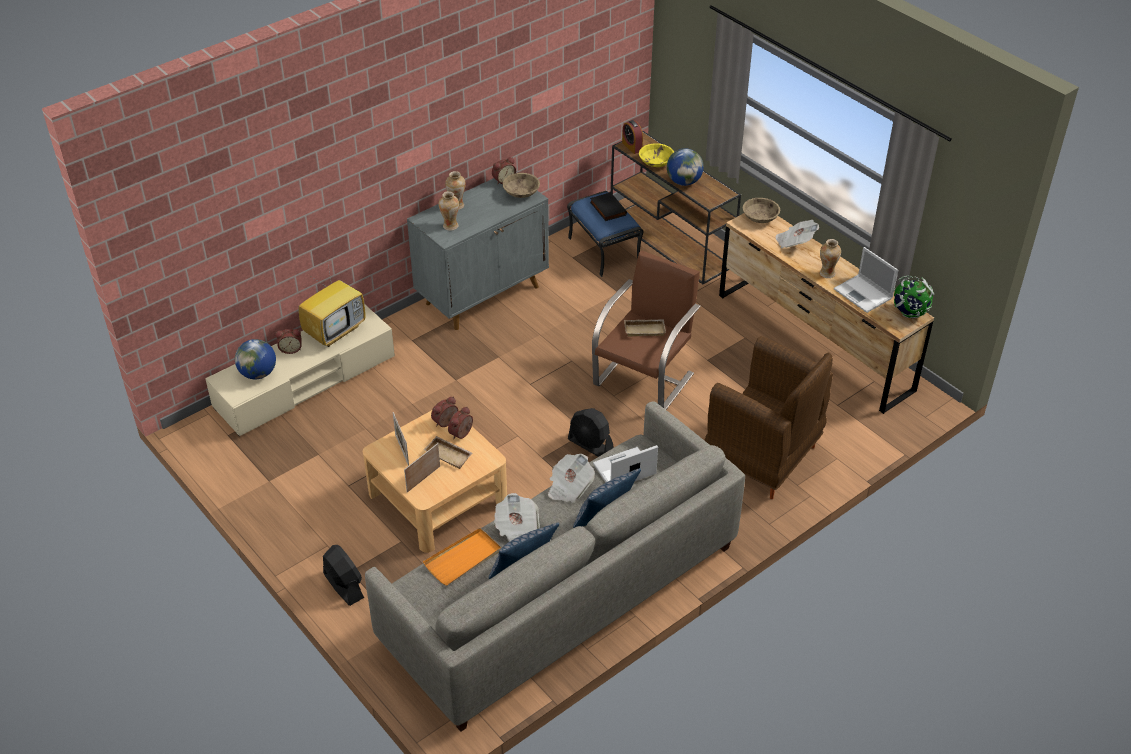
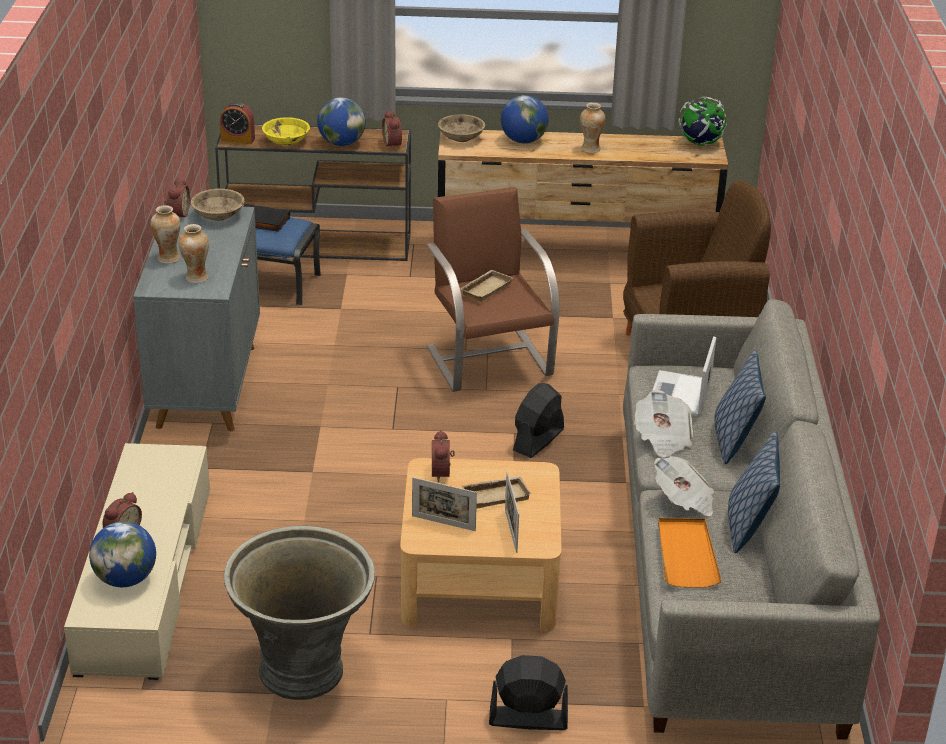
camera: 50 degrees left, 10 degrees down
(295, 481) = (303, 672): none -> grey planter
(335, 331) = (144, 485): television -> none
(462, 434) = (475, 471): alarm clock -> alarm clock (394, 144)
(590, 445) = (538, 440): black fan -> black fan turned 135 degrees clockwise
(795, 242) = (523, 141): newspaper -> globe
(863, 294) = (645, 148): laptop -> none

